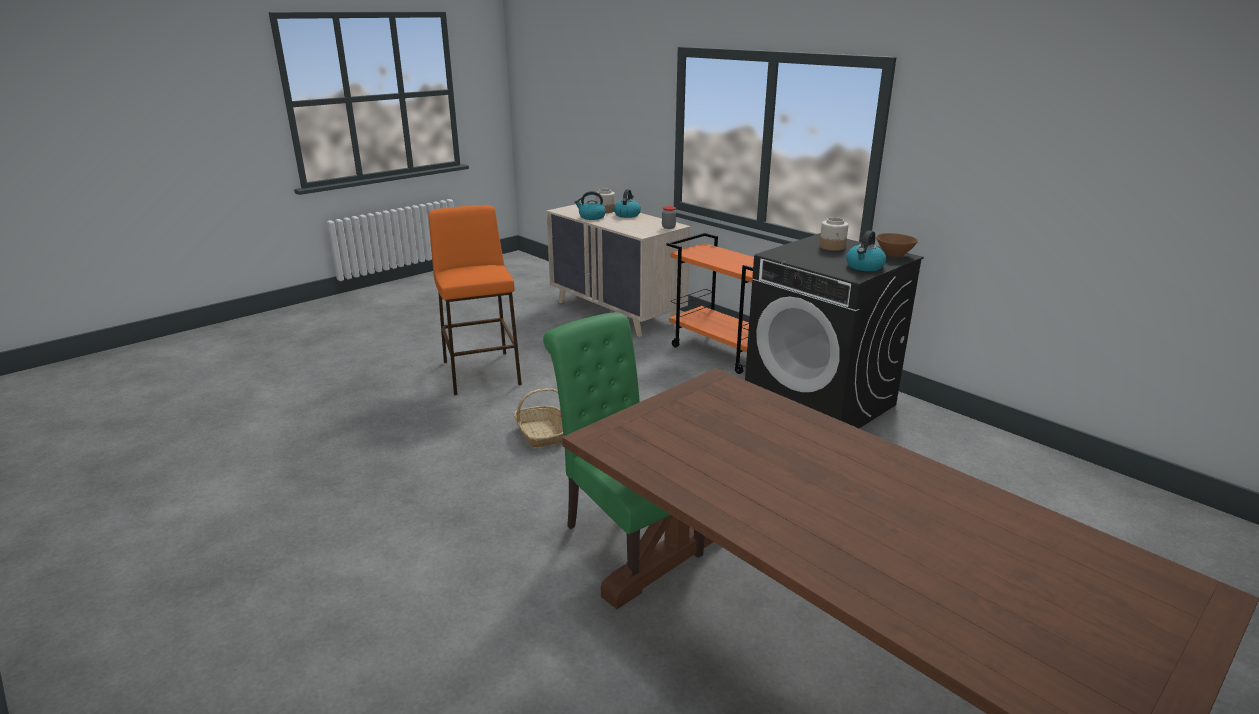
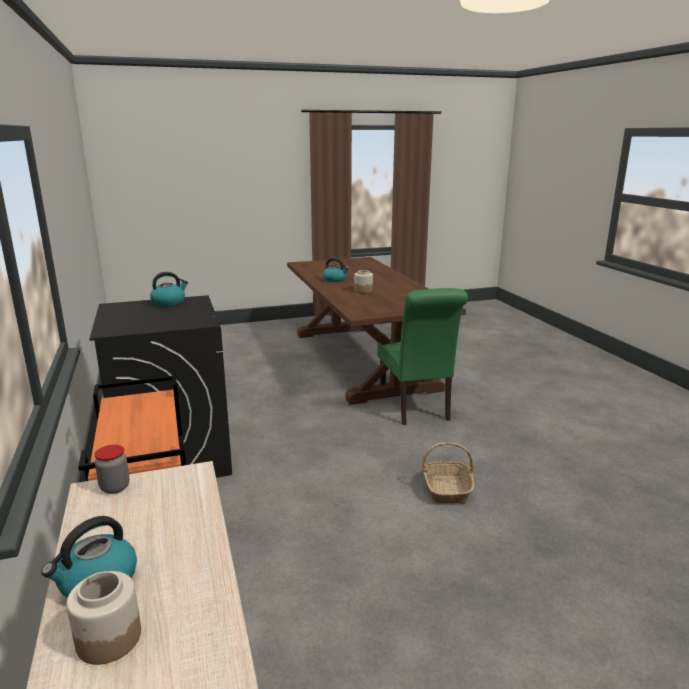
camera: 155 degrees left, 5 degrees down
(481, 372) = (508, 614): orange stool -> none
(591, 217) = (193, 596): kettle -> kettle (335, 280)
(832, 247) = (135, 321): jar -> jar (363, 290)
(894, 254) = (113, 308): brown bowl -> none

